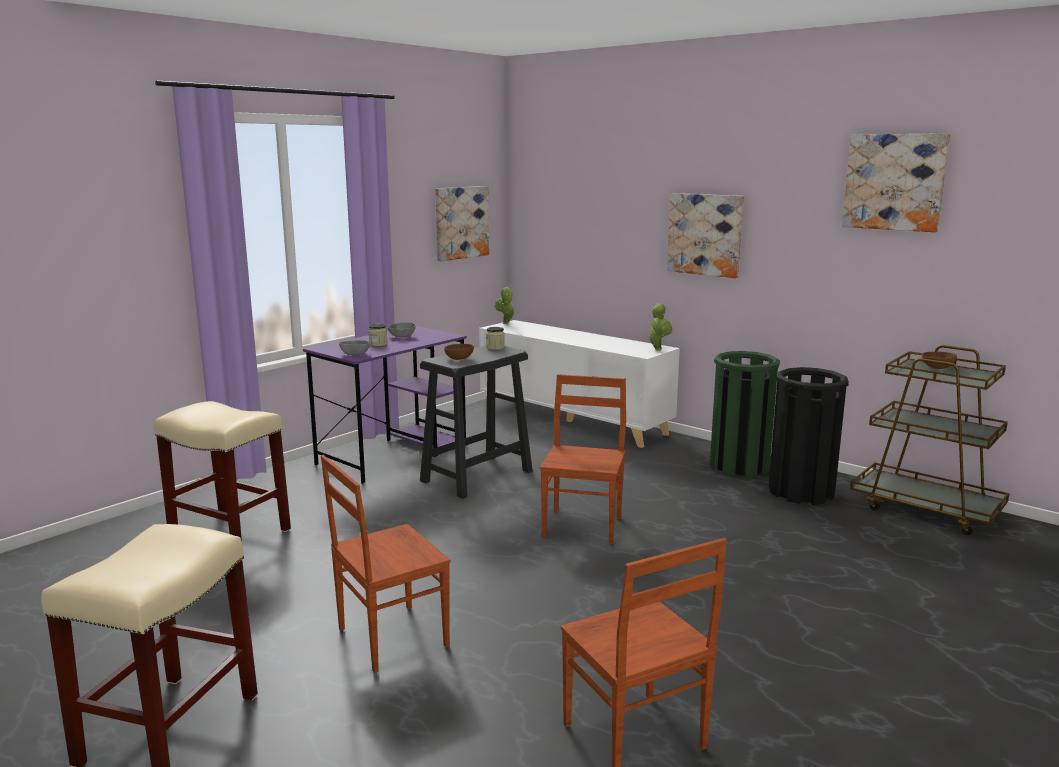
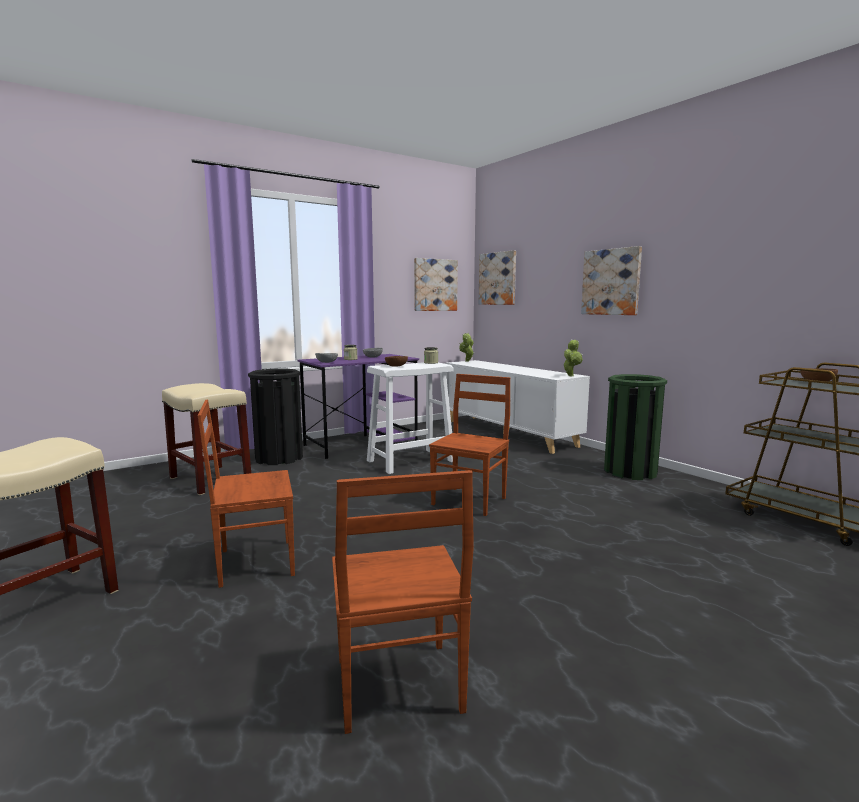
camera: 15 degrees right, 5 degrees down
(476, 476) = (410, 461): black stool -> white stool
(801, 491) = (680, 494): black trash can -> black trash can (279, 458)
(894, 182) = (775, 215): picture -> picture (498, 278)

